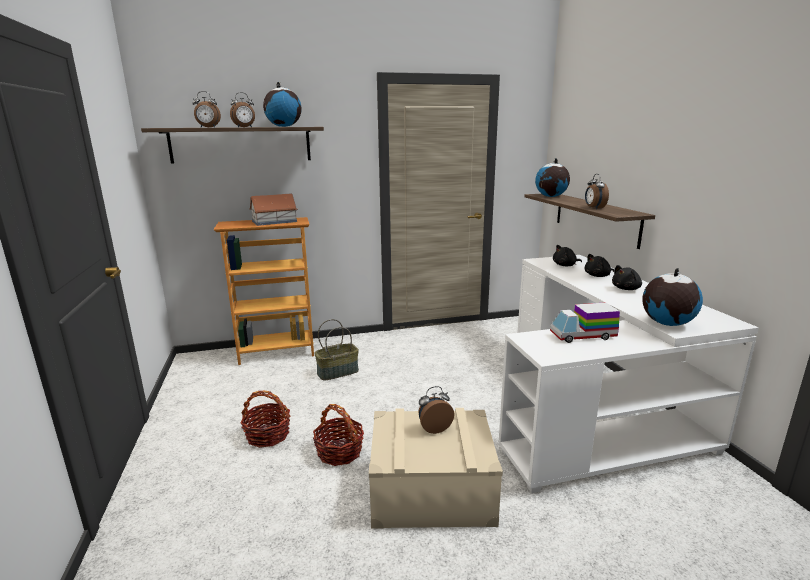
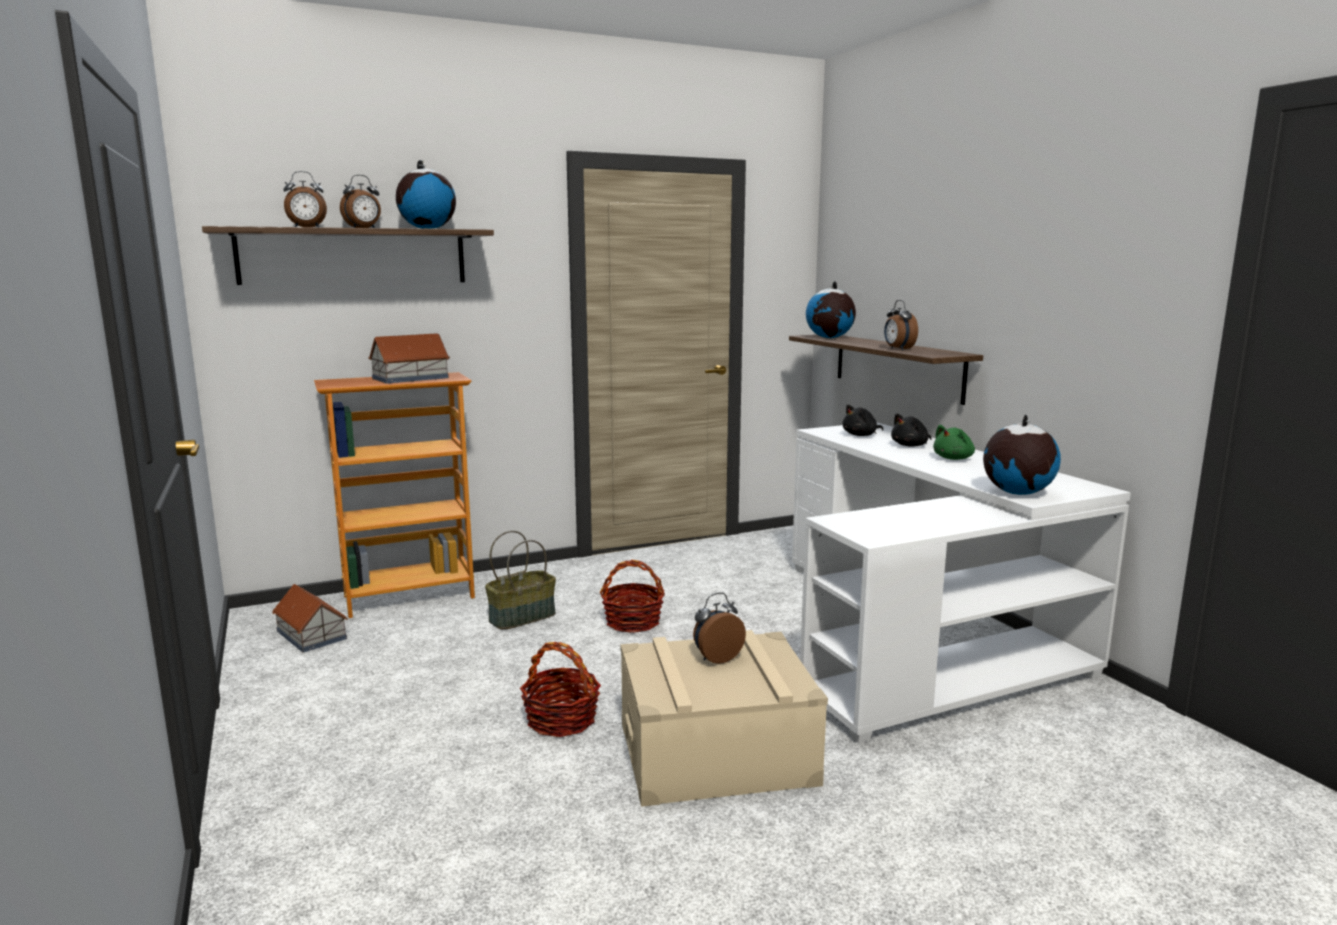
camera: 10 degrees left, 5 degrees down
(214, 375) = (311, 634): none -> toy house
(268, 435) = (438, 708): basket -> basket (633, 622)
(582, 336) = (911, 514): toy truck -> none
(626, 289) = (954, 458): black plush toy -> green plush toy

